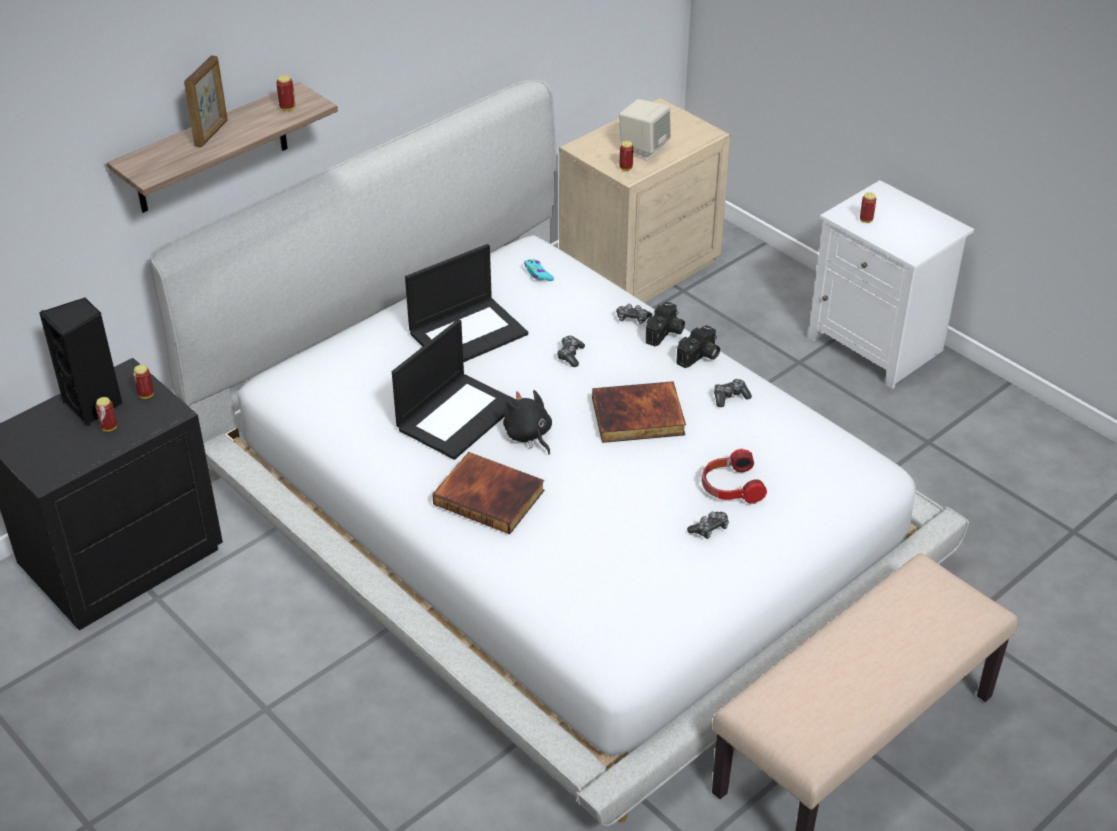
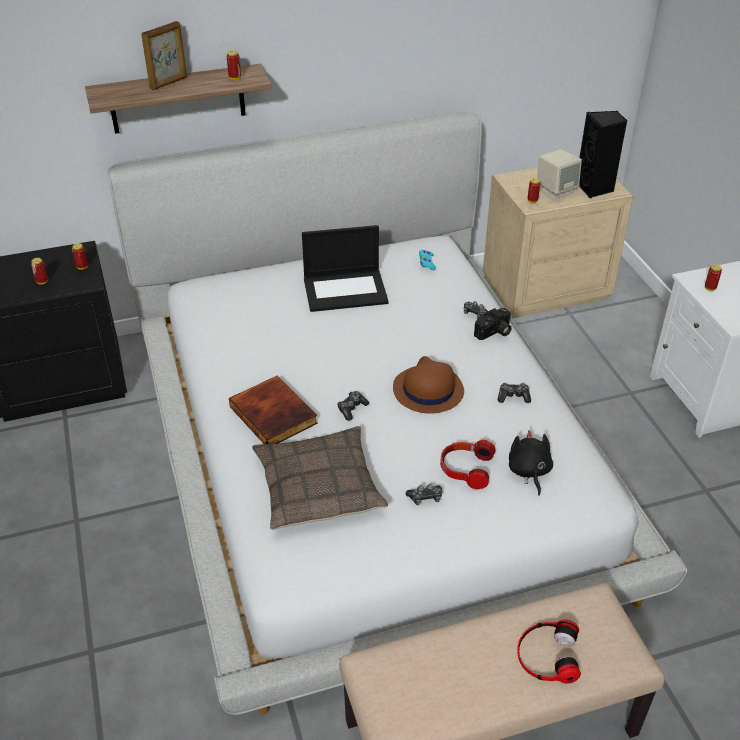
camera: 25 degrees right, 0 degrees up
(94, 406) = (45, 265): black speaker -> black speaker (595, 188)
(457, 415) = (295, 347): laptop -> none
(528, 435) = (335, 378): black plush toy -> black plush toy (529, 471)
(570, 355) = (409, 328): game controller -> game controller (352, 409)
(592, 555) = (318, 487): none -> pillow
(637, 418) = (427, 390): book -> brown hat
(699, 357) = (509, 358): camera -> none
(911, 635) = (547, 655): none -> headphones

